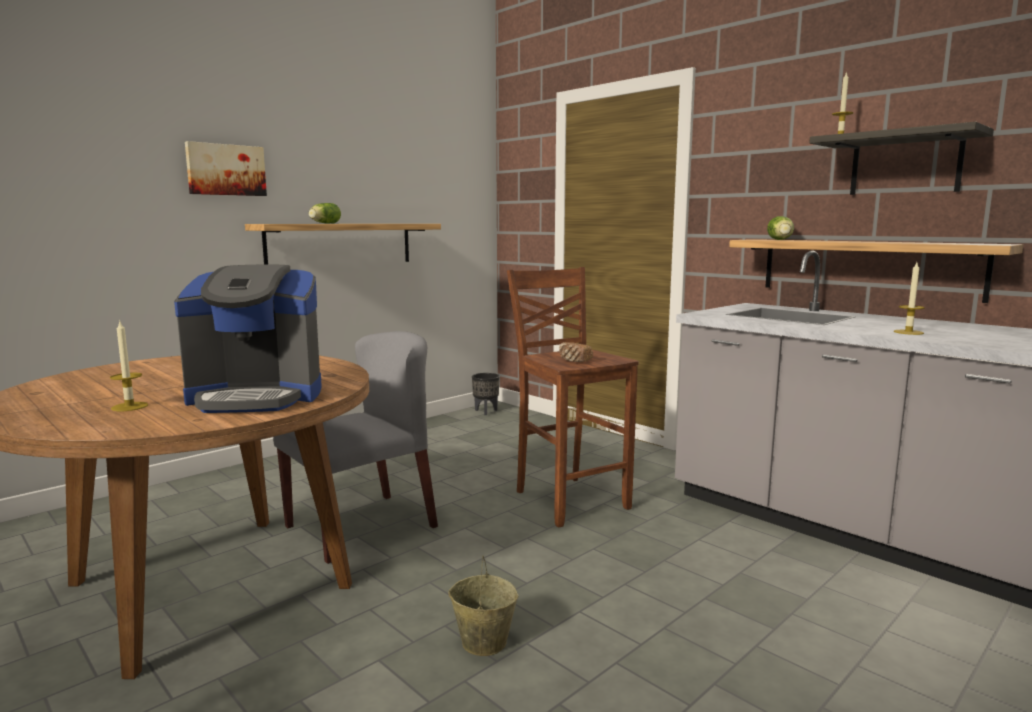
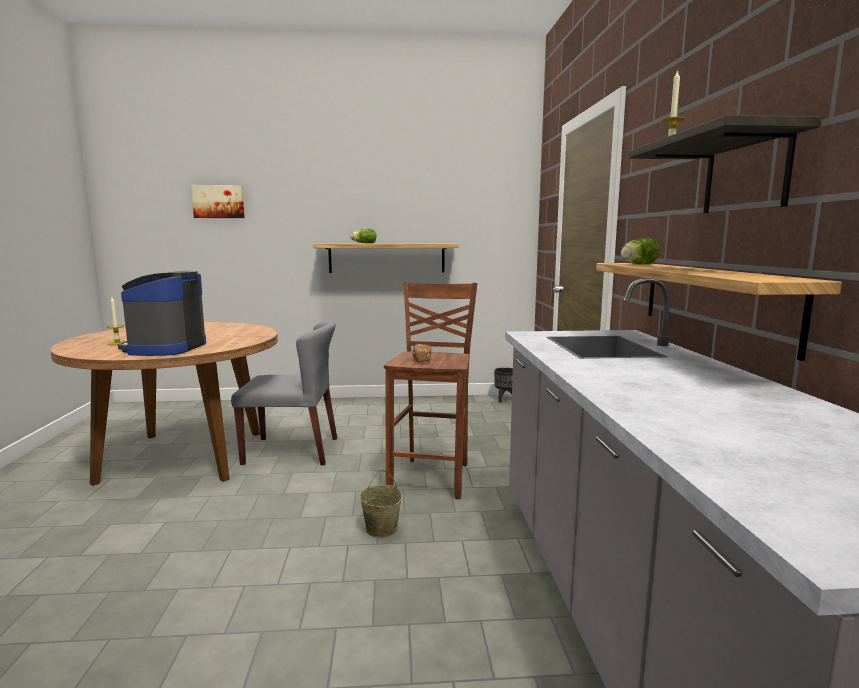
camera: 40 degrees right, 0 degrees up
(226, 170) = (306, 208): picture -> picture (218, 201)
(257, 397) = (165, 348): coffee machine -> coffee machine turned 60 degrees clockwise
(483, 642) = (215, 537): beige bucket -> beige bucket (381, 529)
(908, 332) = (621, 379): candle -> none

